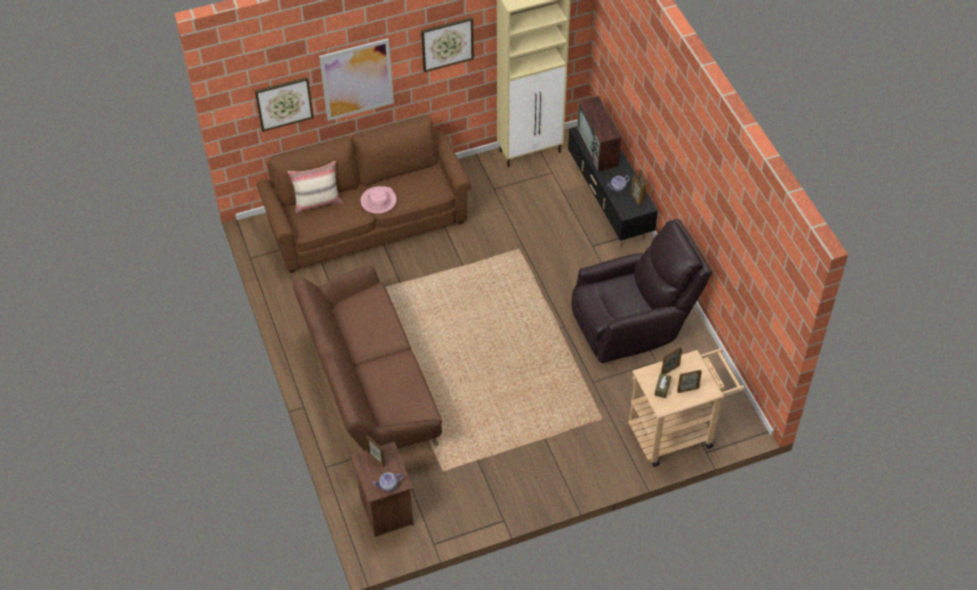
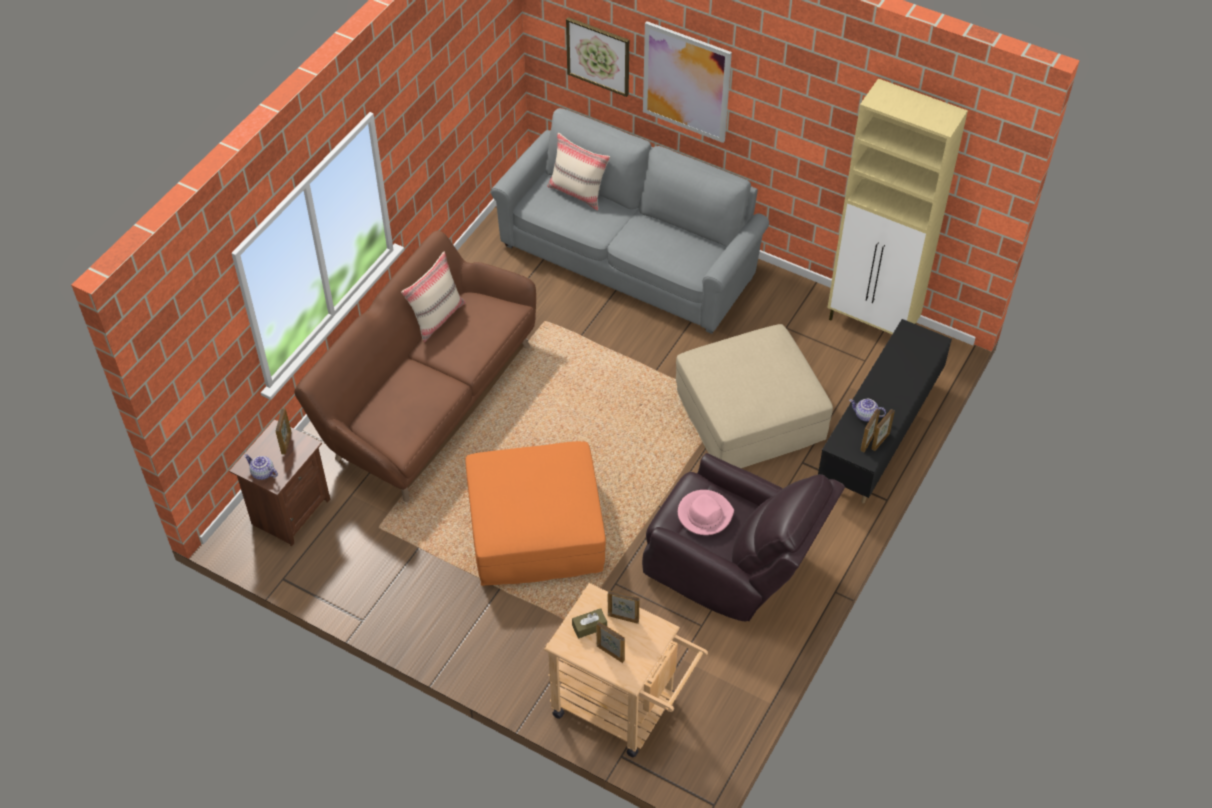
camera: 50 degrees right, 0 degrees up
(341, 331) = (437, 317): none -> beige pillow
(366, 221) = (631, 258): brown sofa -> grey sofa
(378, 201) = (629, 235): pink hat -> pink hat (704, 514)
(447, 44) = (804, 109): picture -> none
(519, 395) = (535, 529): none -> orange ottoman
(537, 245) = (751, 413): none -> beige ottoman
(598, 148) = (902, 362): television -> none

